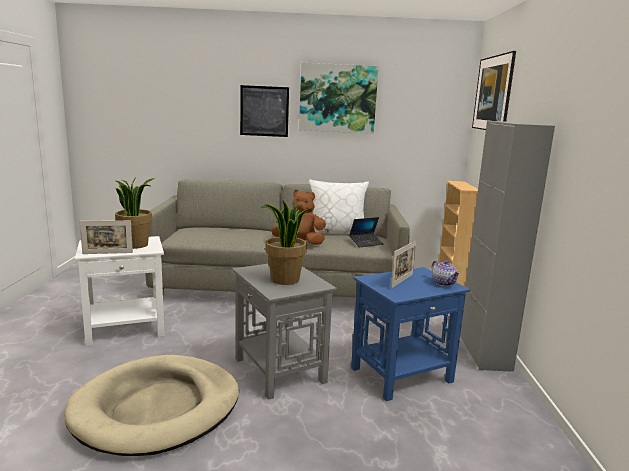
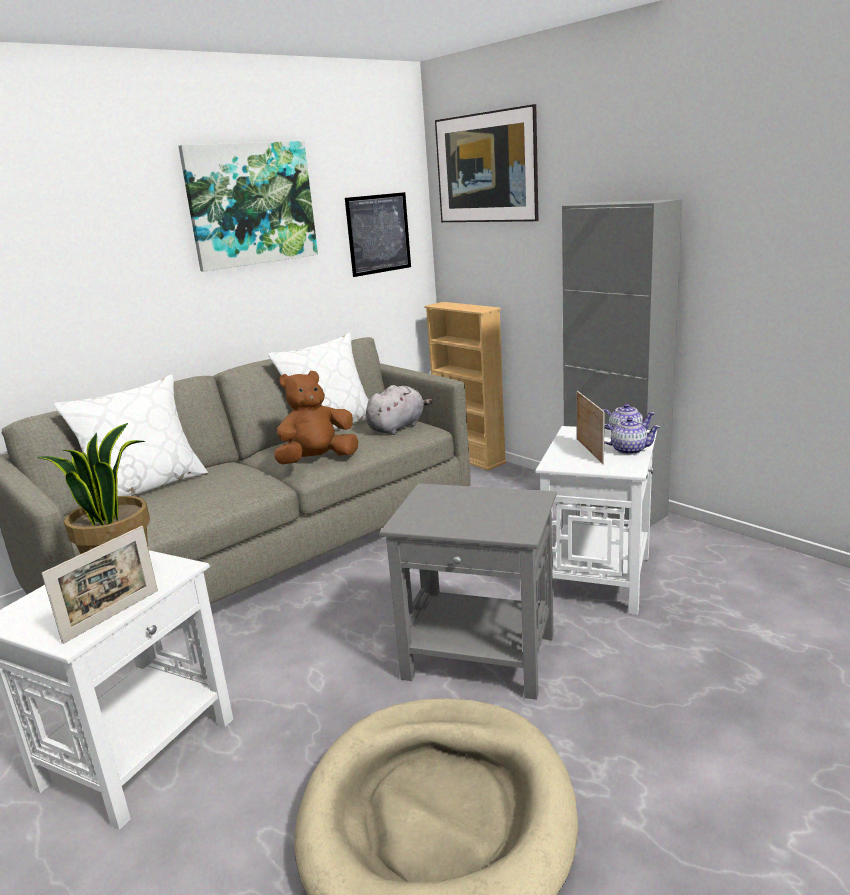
camera: 40 degrees left, 5 degrees up
(223, 228) = (146, 488): none -> white pillow
(264, 111) = (129, 247): picture -> picture (378, 234)
(285, 280) = (485, 512): potted plant -> none
(366, 243) = (398, 427): laptop -> grey plush toy
(402, 374) = (598, 577): blue side table -> white side table
(423, 289) = (628, 450): none -> teapot

